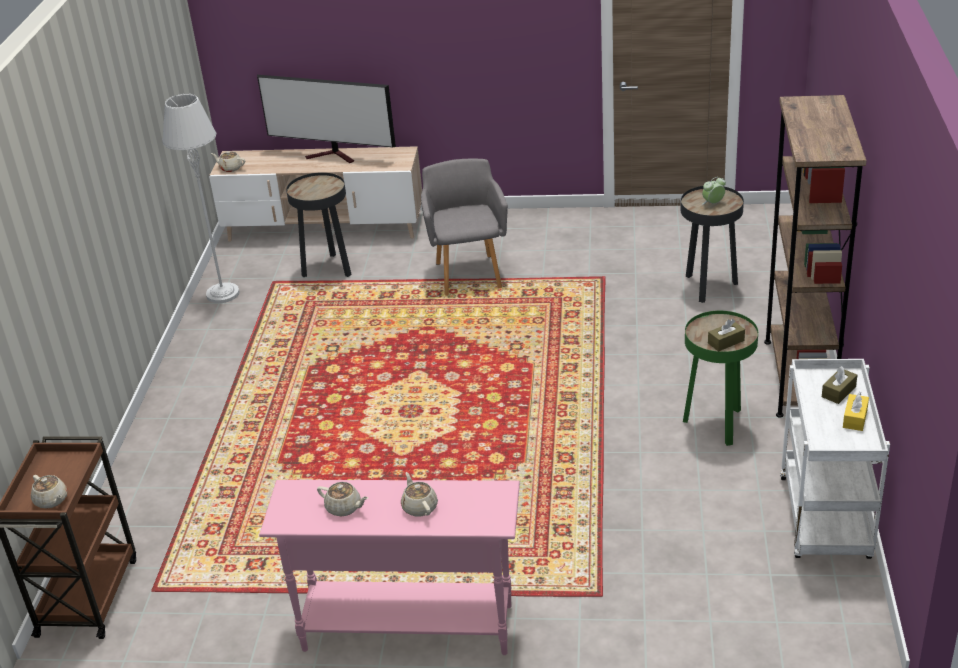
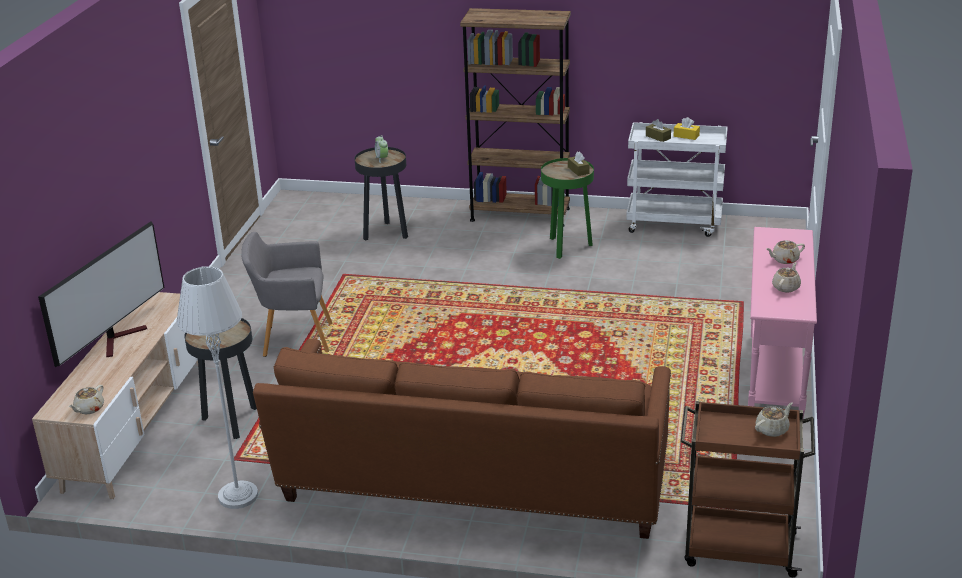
camera: 85 degrees left, 5 degrees down
(222, 412) = (473, 483): none -> brown sofa

